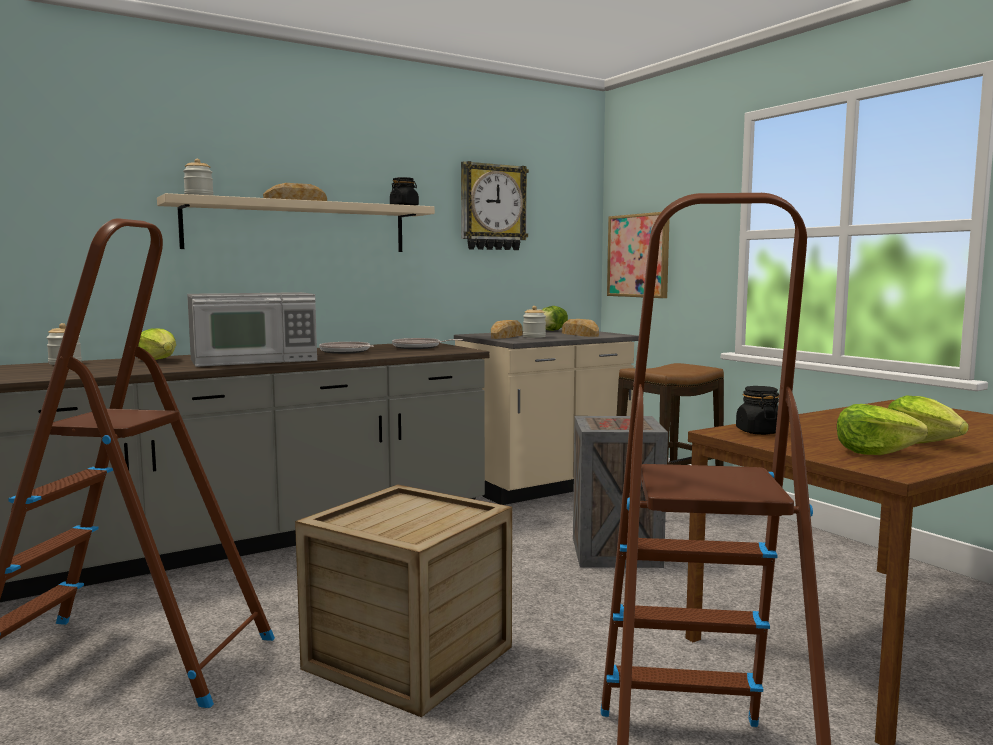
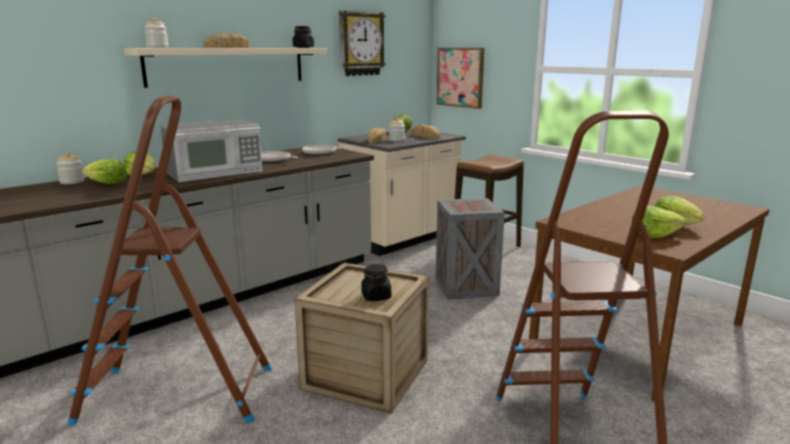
camera: 10 degrees left, 10 degrees up
(105, 365) = (107, 183): none -> lettuce
(759, 432) = (578, 220): black jar -> black jar (376, 296)

